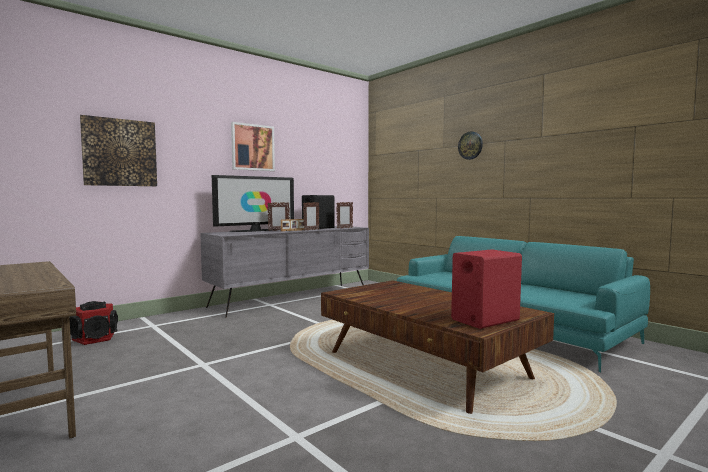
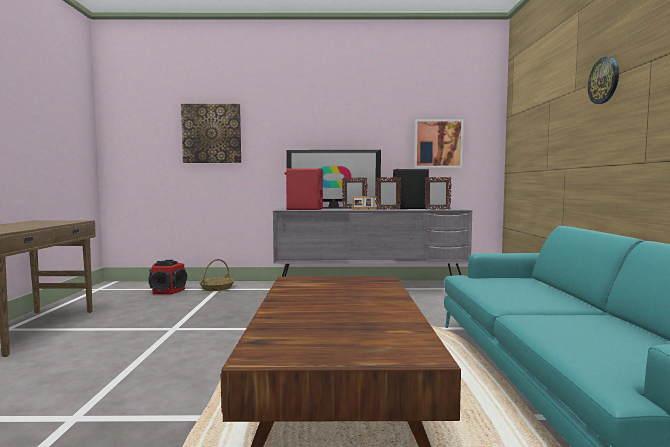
camera: 40 degrees right, 0 degrees up
(149, 325) = (217, 288): none -> basket
(252, 147) = (339, 119): picture -> picture (438, 143)
(484, 320) = (315, 347): red speaker -> red speaker (304, 209)

